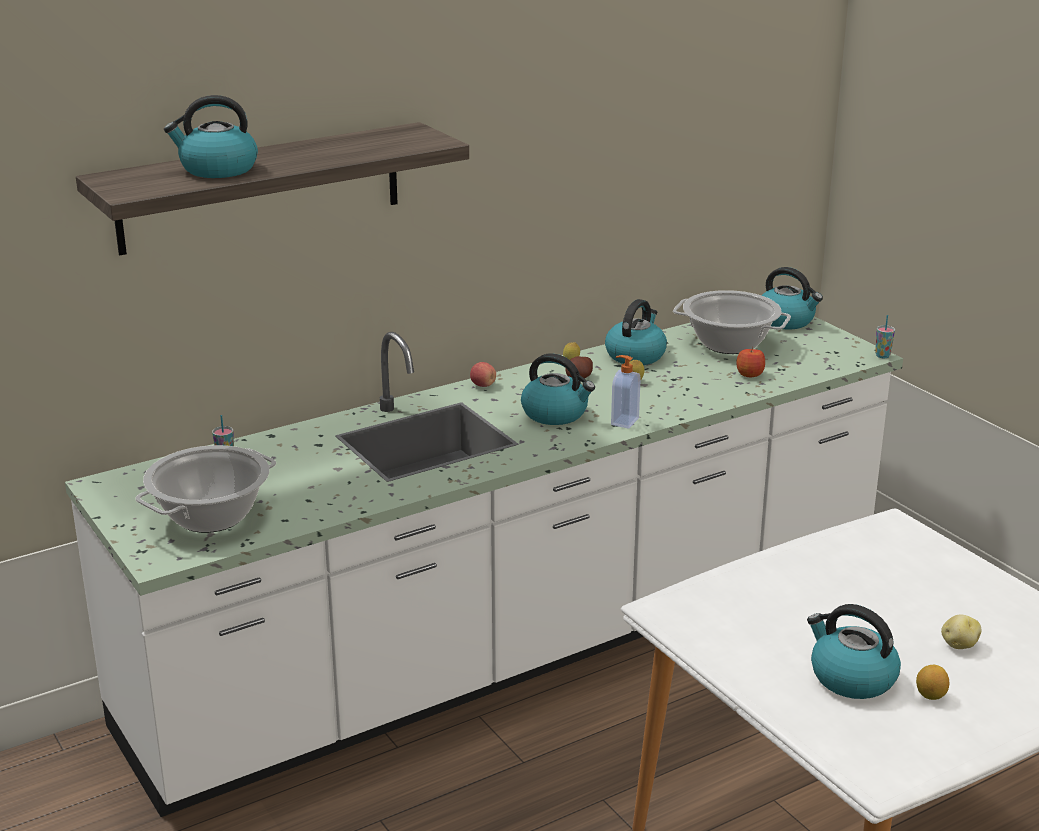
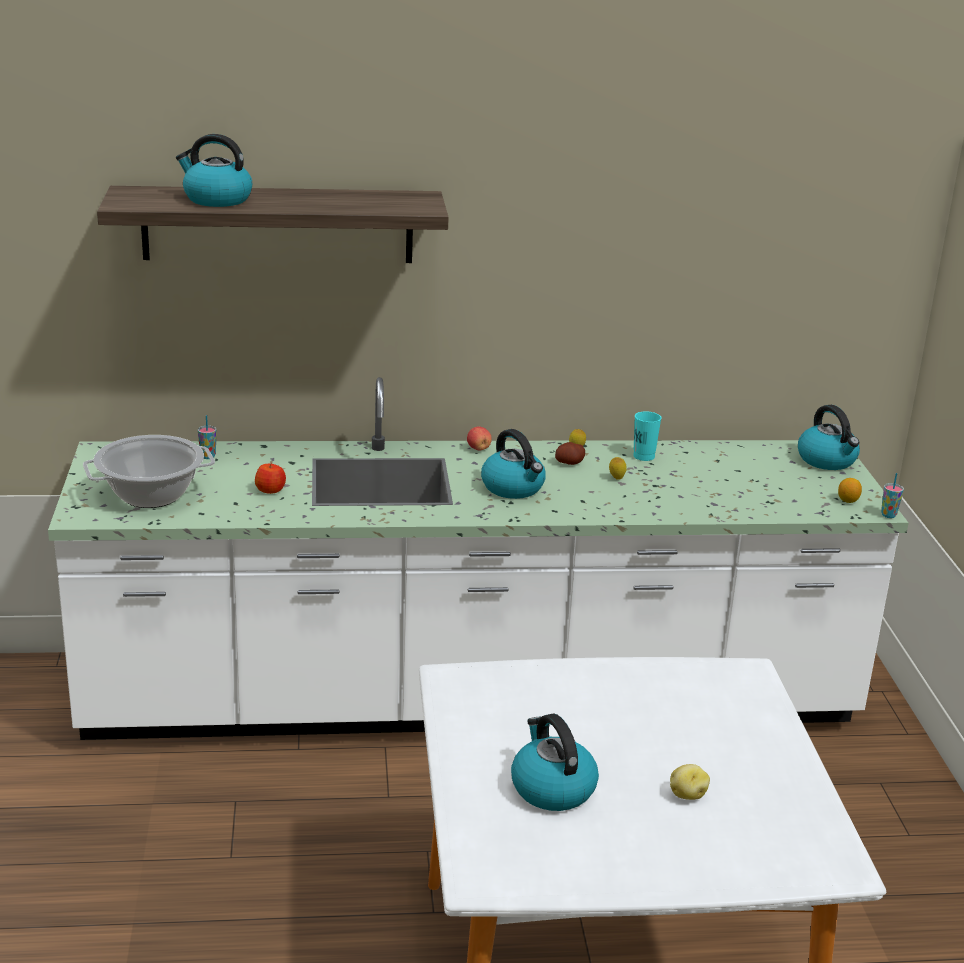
camera: 25 degrees right, 0 degrees up
(623, 421) = (566, 509): soap dispenser -> none
(635, 355) = (644, 456): kettle -> turquoise cup
(729, 344) = (745, 467): cooking pot -> none
(749, 374) = (733, 499): apple -> apple (270, 490)
(930, 695) = (608, 827): lemon -> lemon (848, 501)

